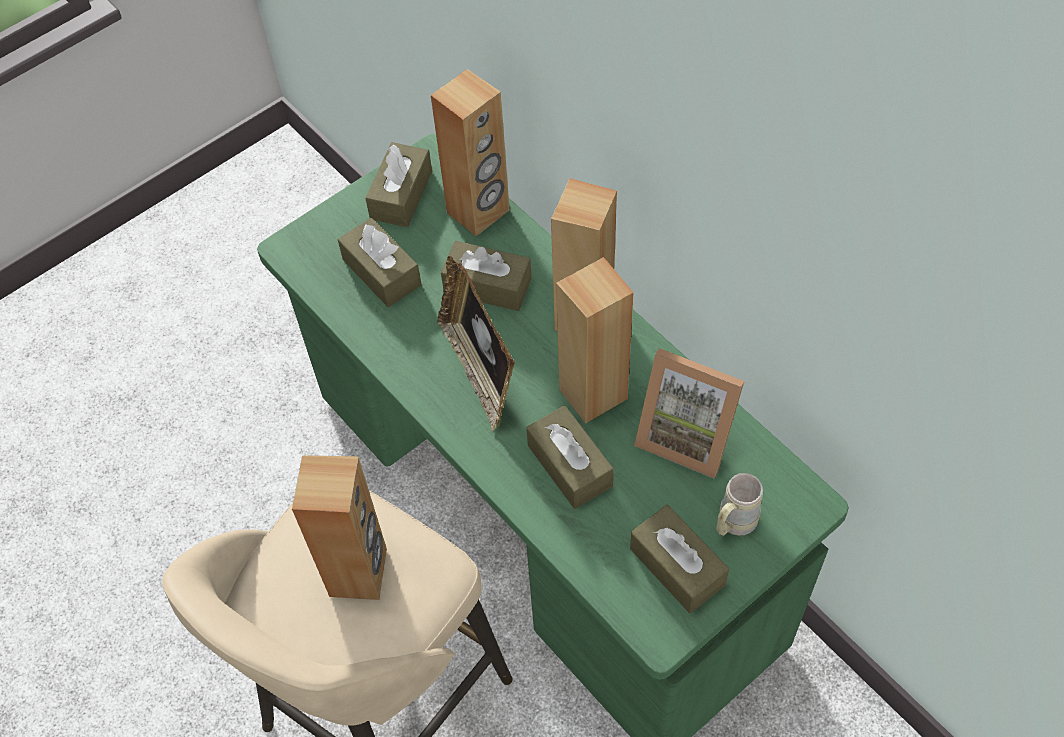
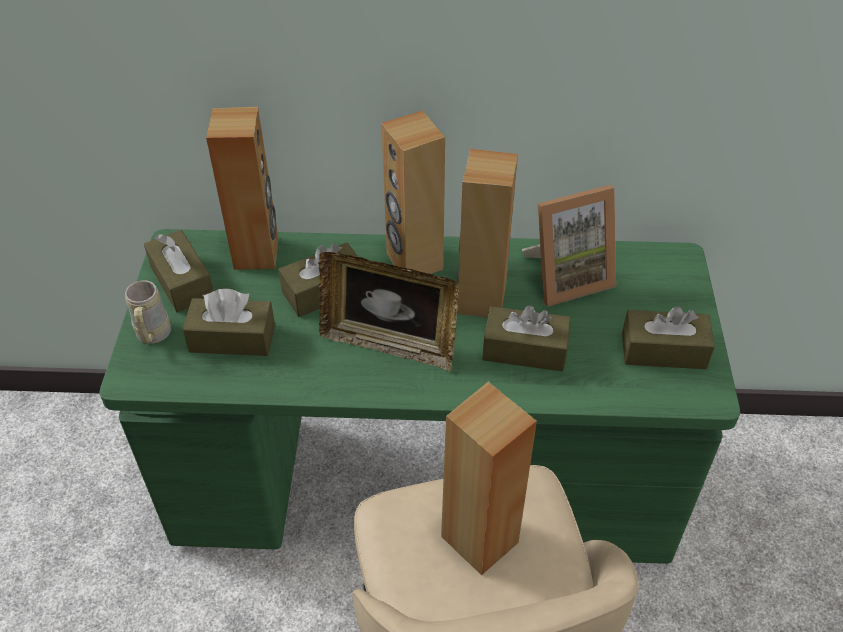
camera: 50 degrees left, 10 degrees down
(732, 524) = (658, 302): beige mug -> beige mug (152, 337)

